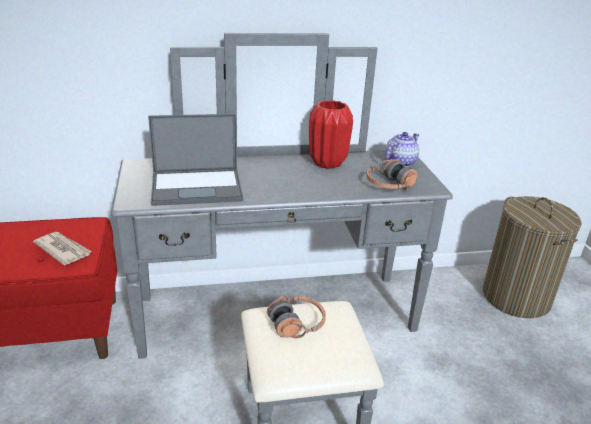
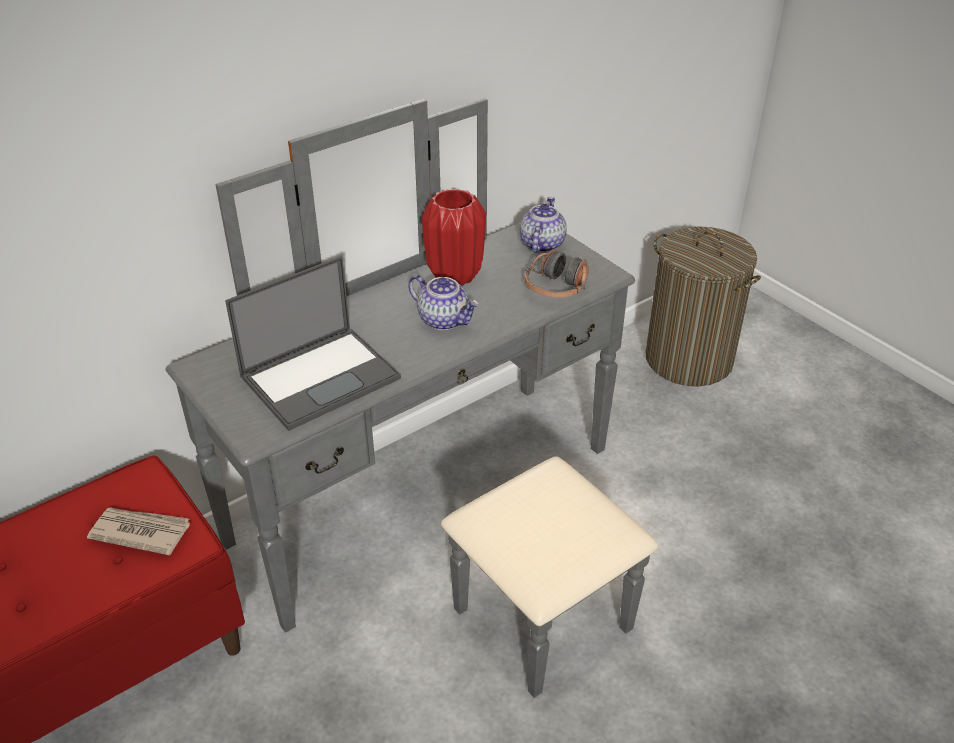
camera: 25 degrees left, 10 degrees up
(296, 324) = (527, 512): headphones -> none
(299, 181) = (444, 320): none -> teapot

